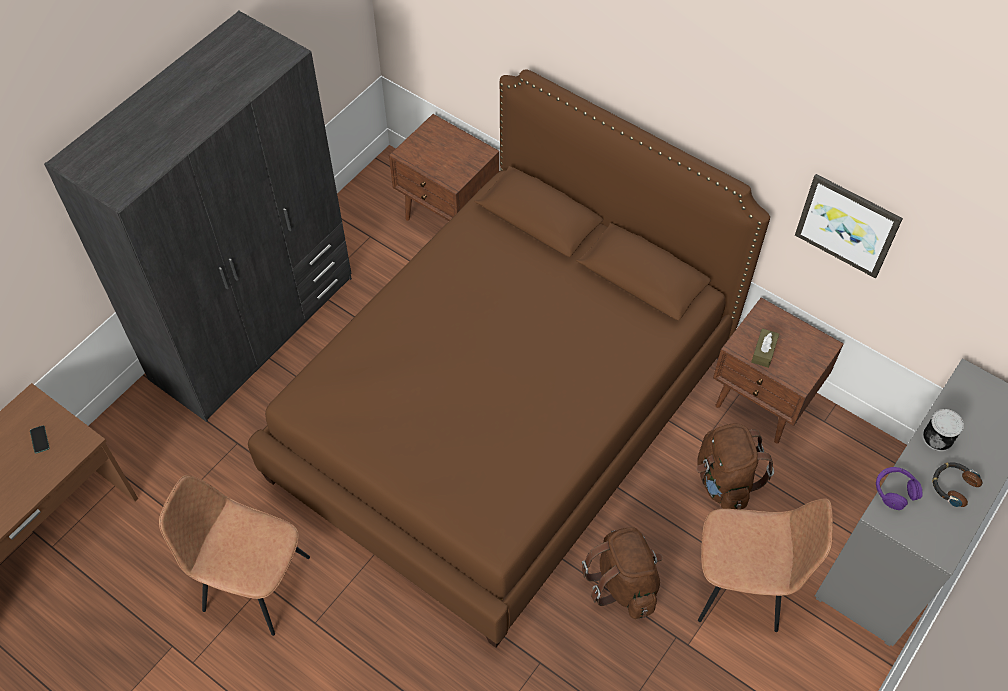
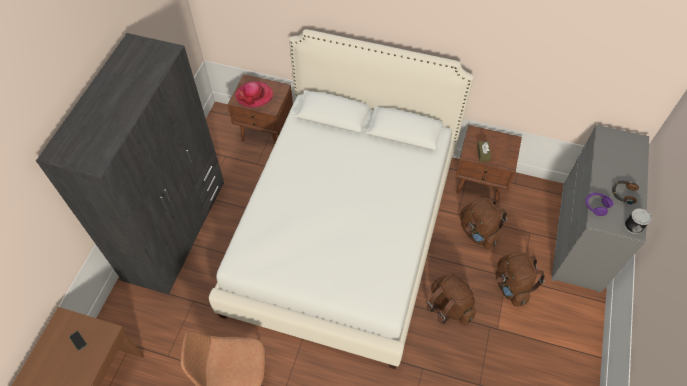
camera: 20 degrees left, 0 degrees up
(435, 153) = (254, 96): none -> hat
(504, 412) = (343, 232): brown bed -> white bed
(742, 586) = (511, 286): brown chair -> brown backpack
(847, 225) = (520, 67): picture -> none
(938, 437) = (604, 170): can -> can (634, 225)

